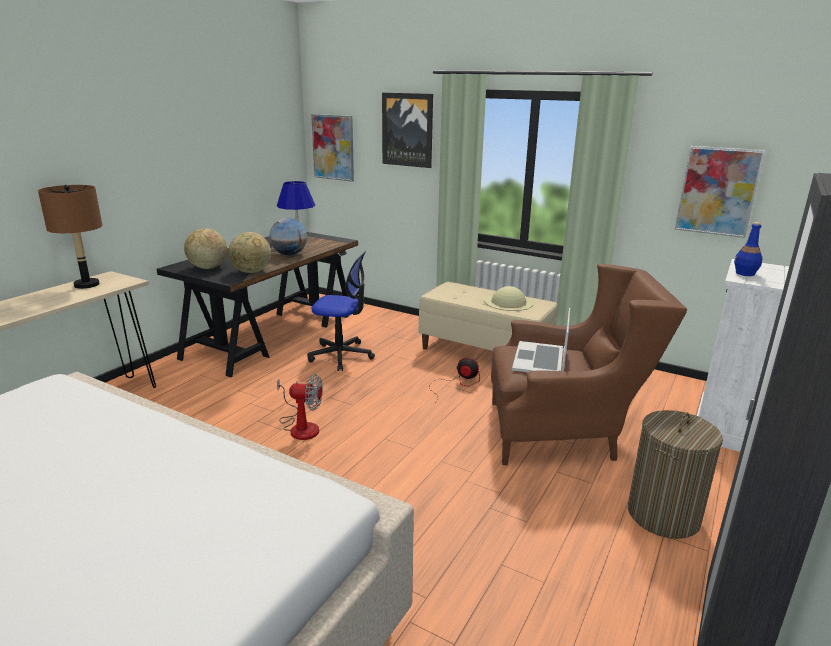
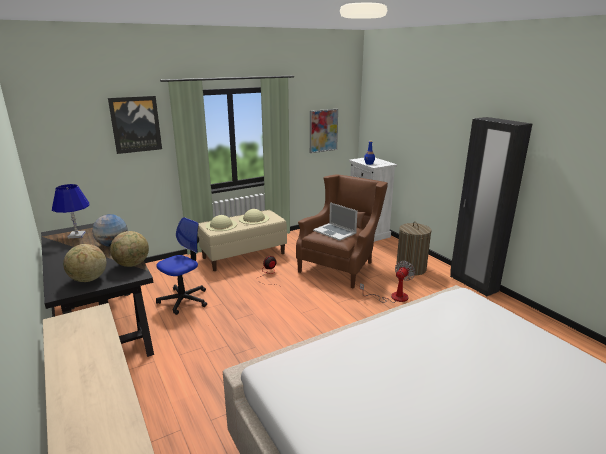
camera: 60 degrees left, 0 degrees up
(87, 285) = (72, 333): brown table lamp -> none
(300, 426) = (259, 338): fan -> fan (393, 297)
(333, 147) = (57, 149): picture -> none
(459, 292) = (221, 225): none -> beige hat

